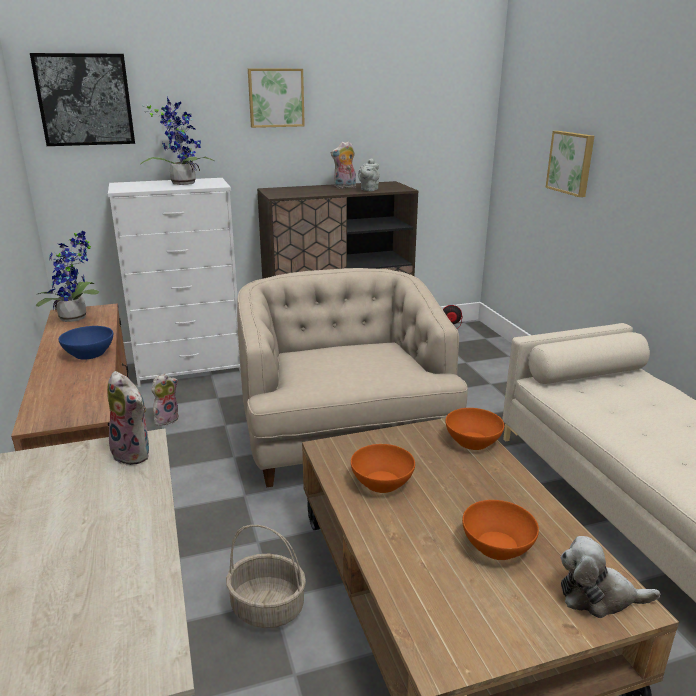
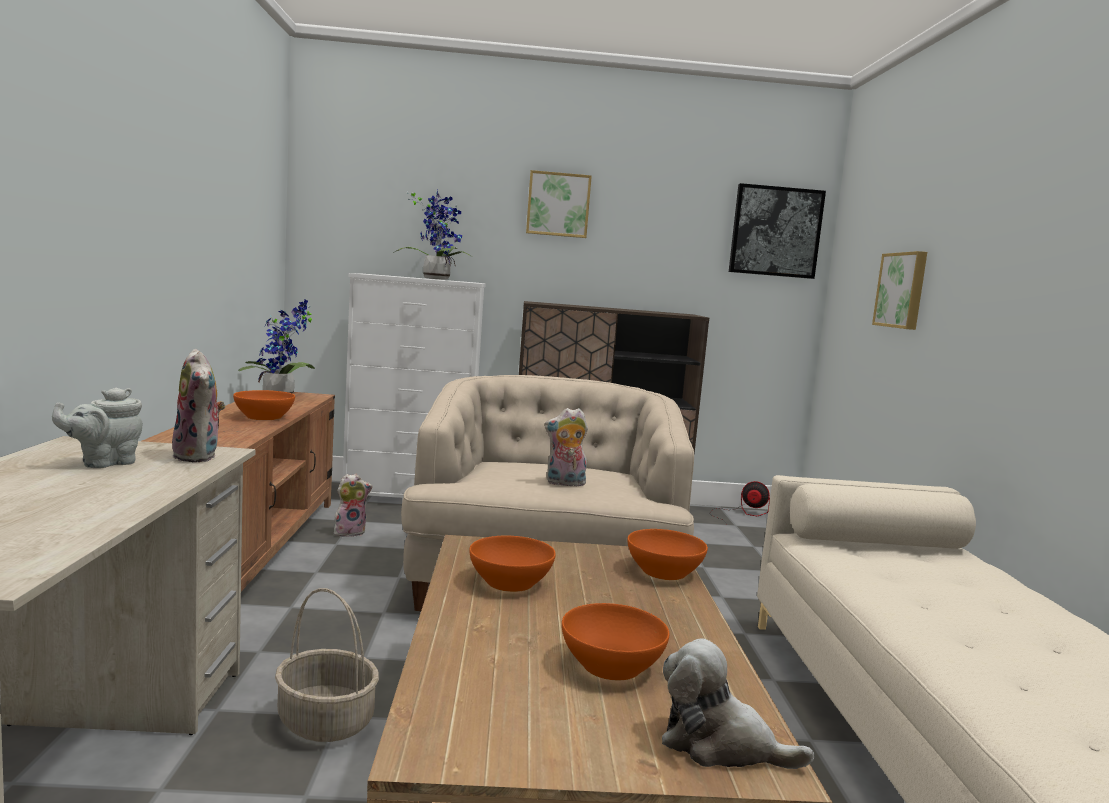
camera: 15 degrees right, 15 degrees down
(85, 100) = (356, 187): picture -> picture (775, 231)
(89, 353) = (263, 417): blue bowl -> orange bowl
(344, 187) = (623, 309): plush toy -> plush toy (564, 483)
(368, 189) = (649, 311): grey teapot -> grey teapot (104, 463)

